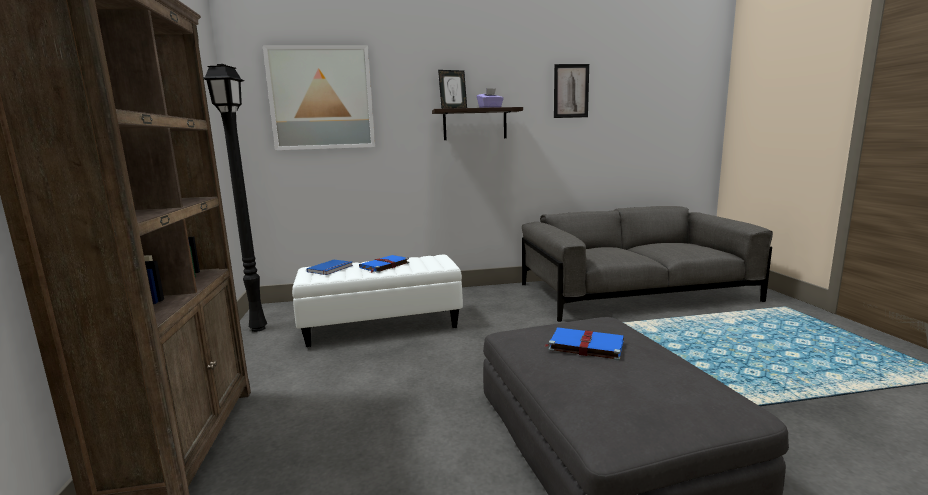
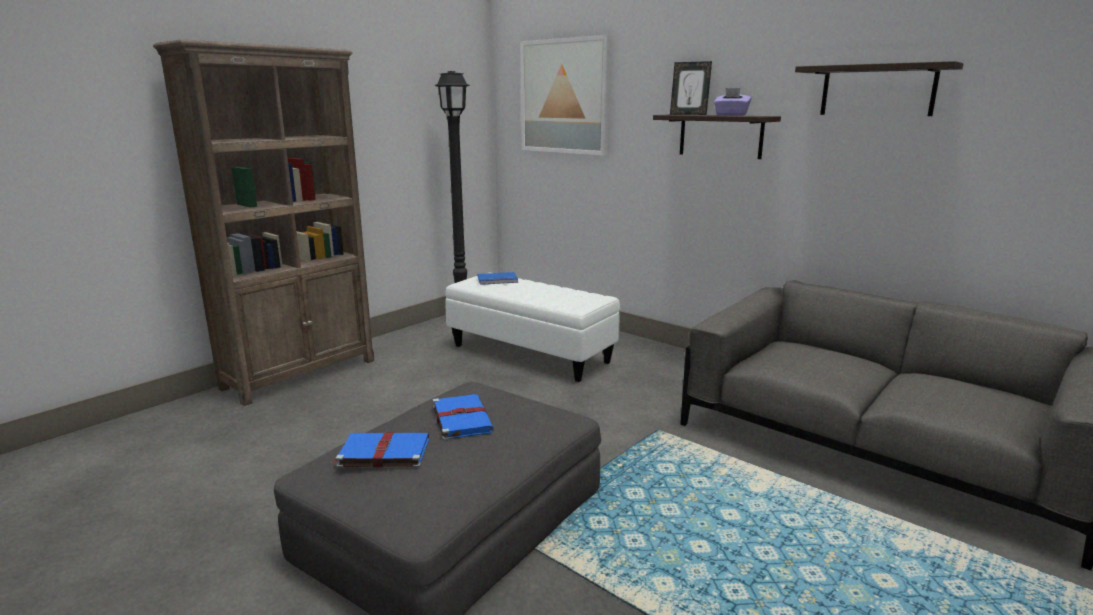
camera: 50 degrees right, 5 degrees up
(384, 265) = (535, 290): blue book -> blue book (382, 453)
(571, 91) = (877, 90): picture -> shelf

